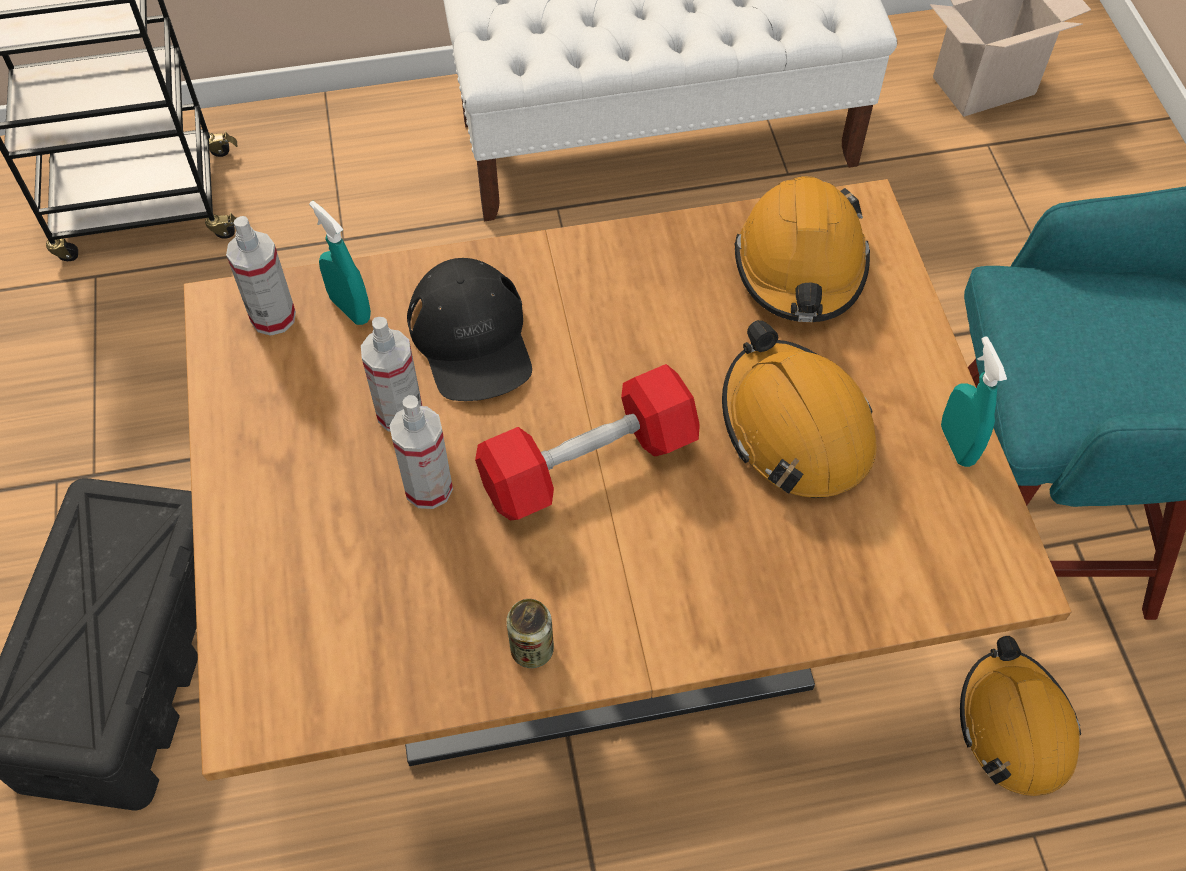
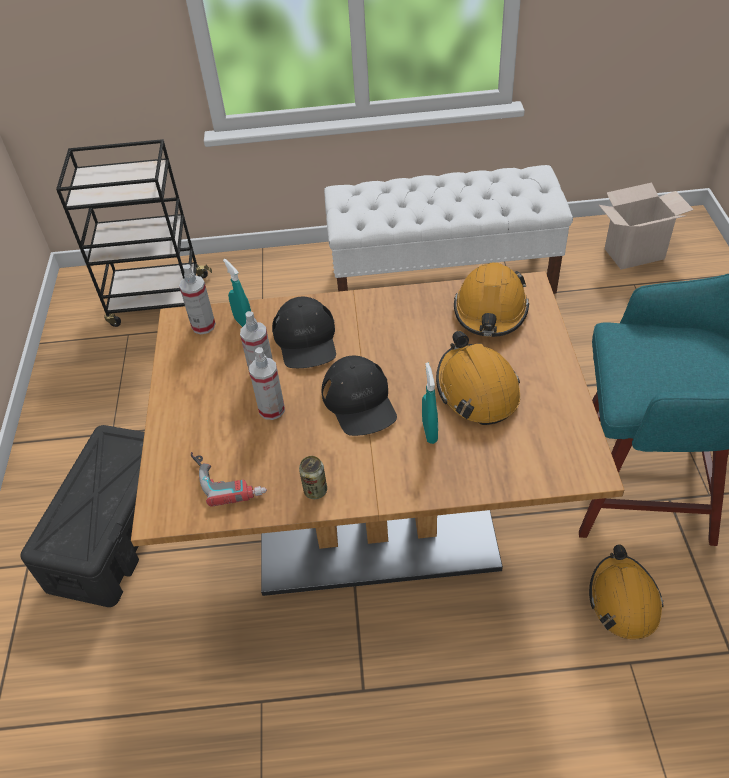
camera: 10 degrees right, 10 degrees down
(369, 632) = (229, 477): none -> power drill
(588, 463) = (359, 402): red dumbbell -> black cap
(957, 444) = (567, 402): turquoise spray bottle -> turquoise spray bottle (429, 432)

